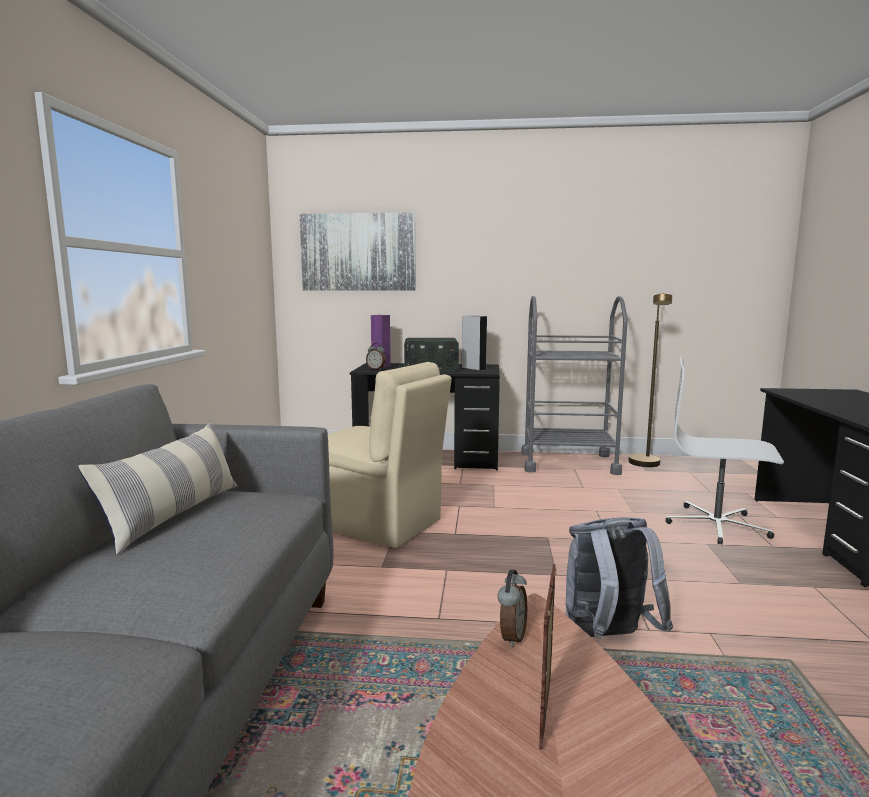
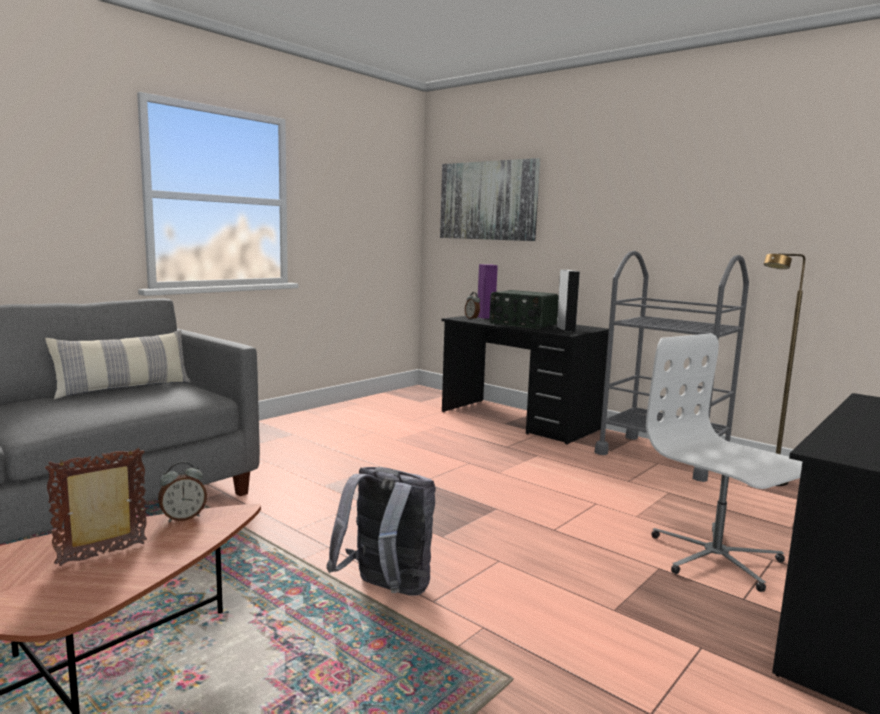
camera: 35 degrees right, 0 degrees up
(378, 523) = (378, 457): beige chair -> none

